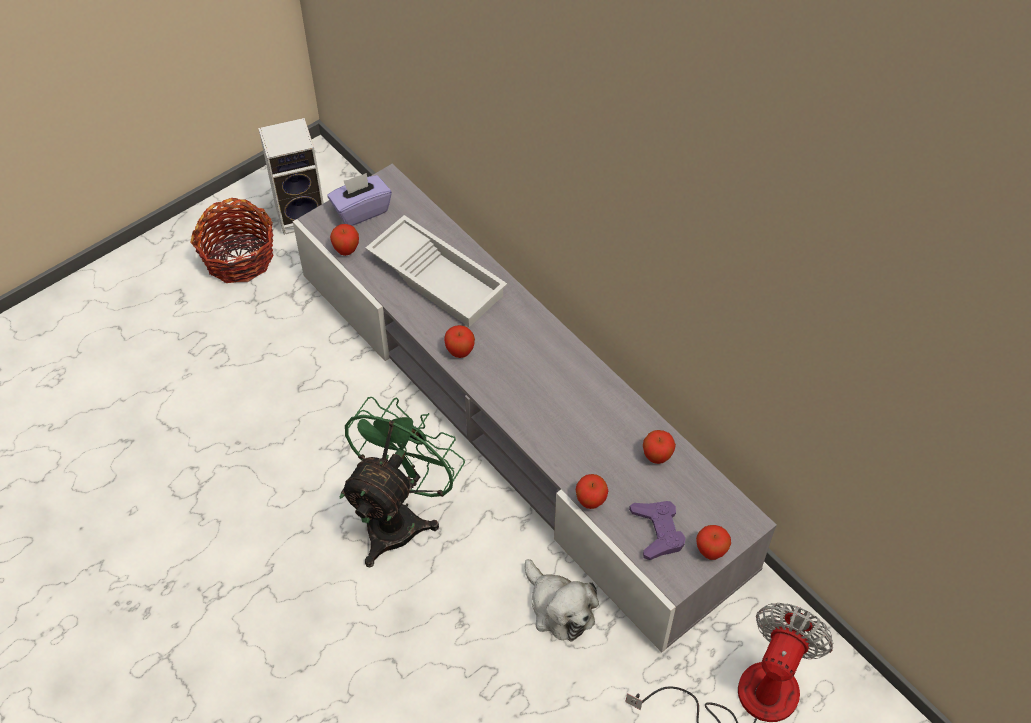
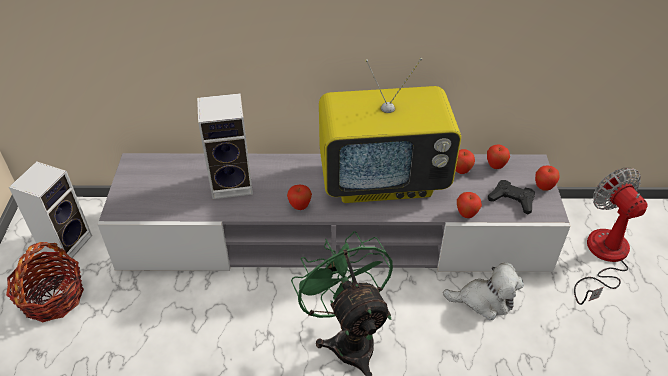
camera: 50 degrees left, 10 degrees down
(346, 250) = (157, 212): apple -> apple (495, 166)
(361, 210) = (137, 187): purple tissue box -> none
(439, 277) = (233, 183): white tray -> speaker
(569, 396) = (384, 180): none -> television
(657, 531) = (512, 200): purple game controller -> black game controller

